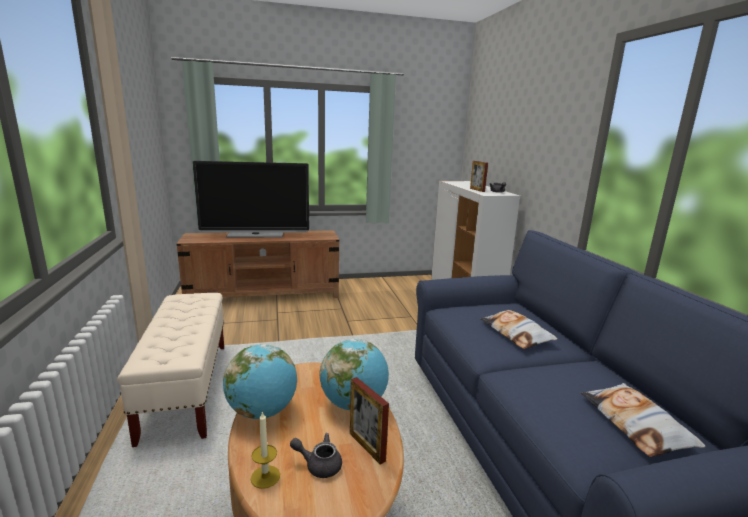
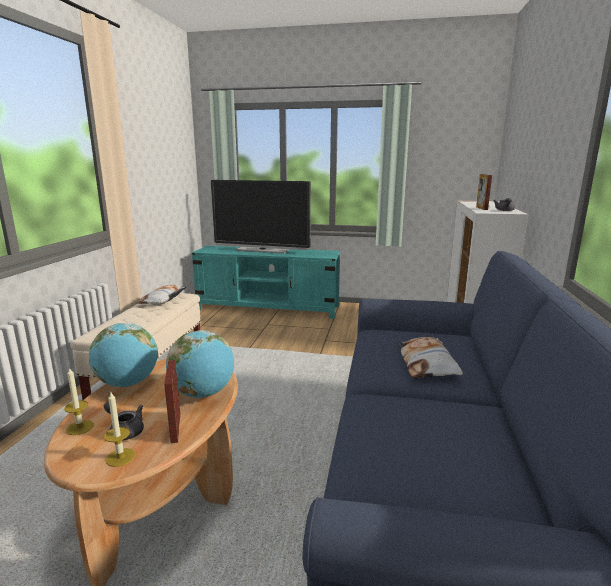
camera: 25 degrees right, 0 degrees up
(265, 294) = (268, 308): brown tv stand -> turquoise tv stand
(347, 495) = (120, 457): none -> candle
(635, 424) = (462, 476): pillow -> pillow (163, 299)

